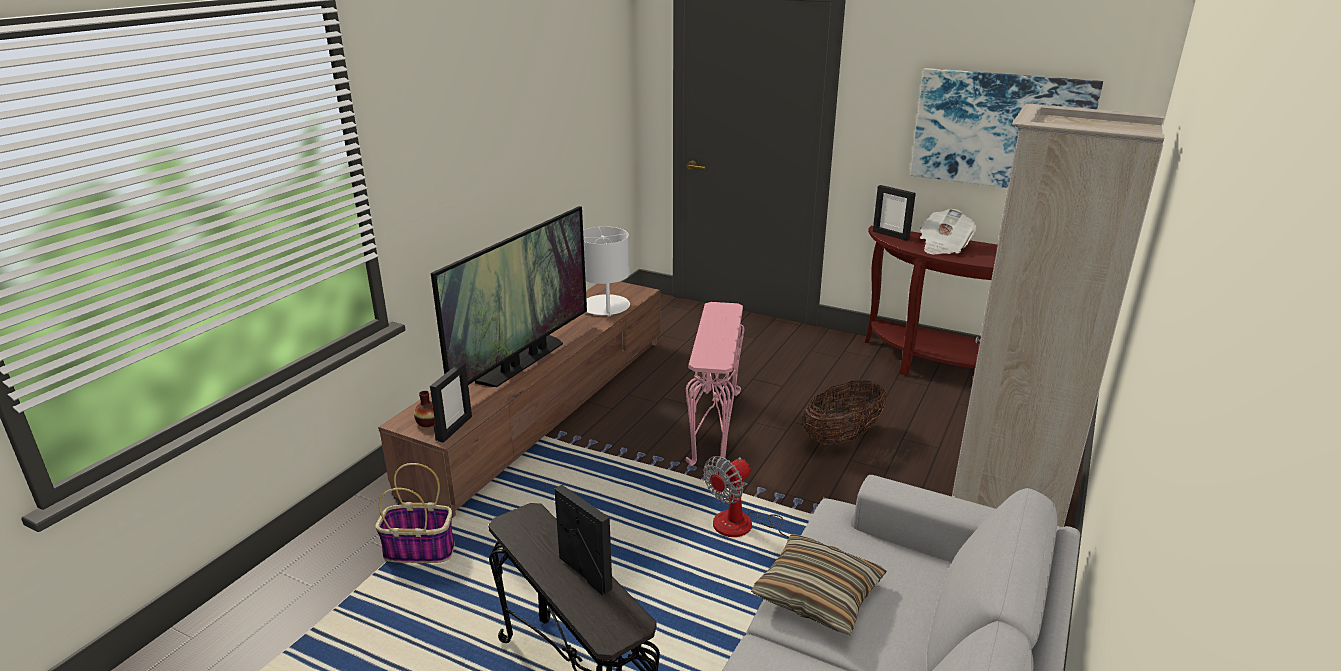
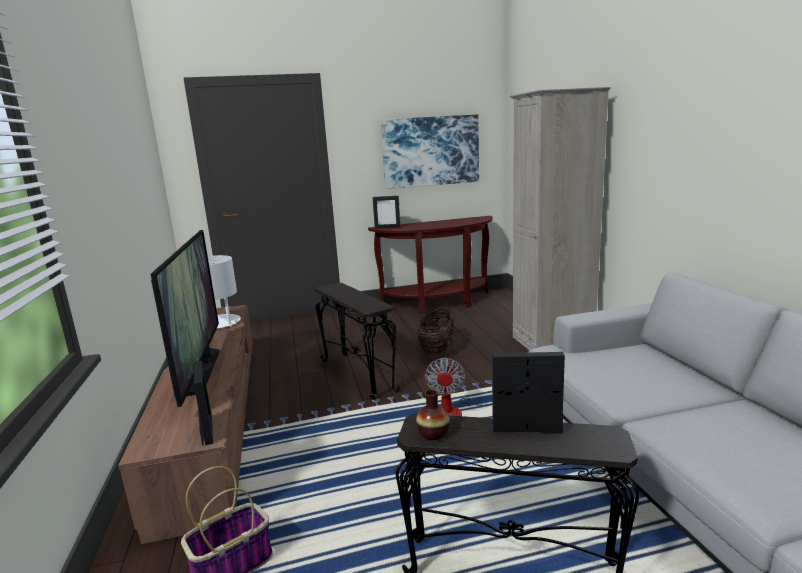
camera: 40 degrees left, 10 degrees down
(428, 422) = (173, 438): vase -> vase (433, 433)
(714, 428) = (358, 375): pink side table -> black side table
(817, 595) = (617, 385): pillow -> none
(943, 247) = (423, 225): newspaper -> none

